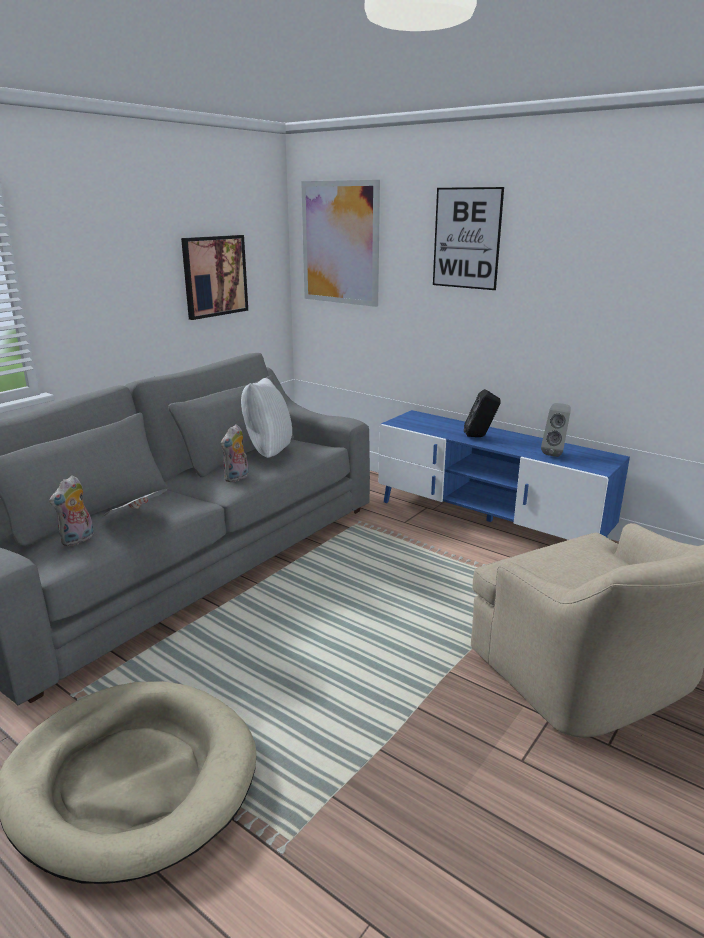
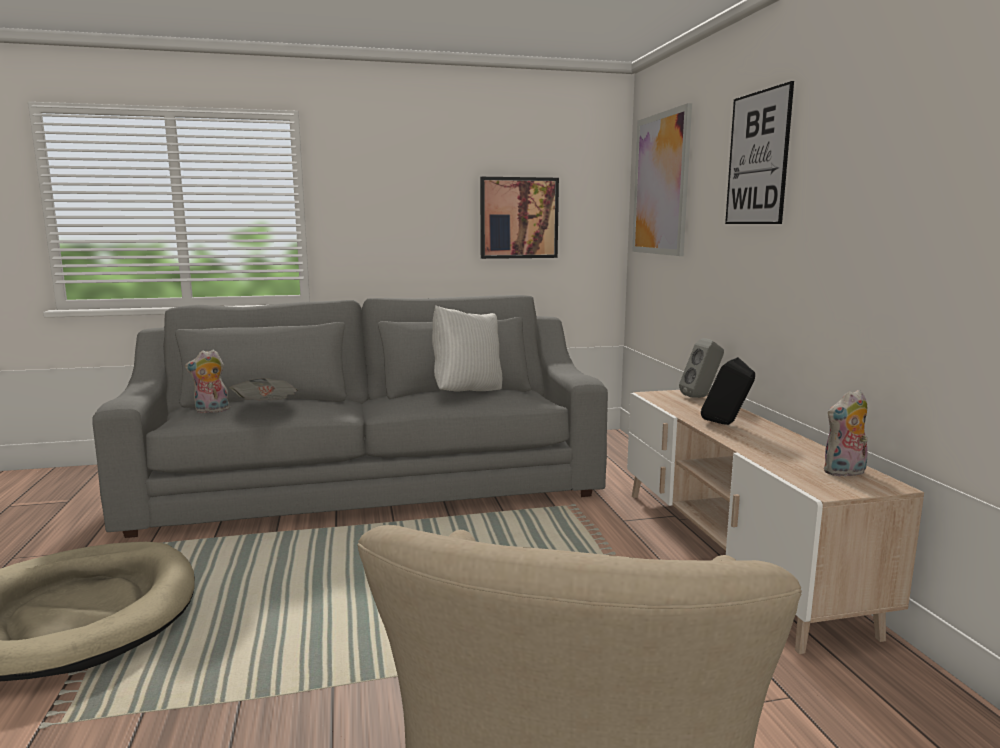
camera: 40 degrees right, 10 degrees down
(237, 478) = (404, 403): plush toy -> plush toy (844, 473)
(488, 521) = (732, 553): blue tv stand -> beige tv stand
(555, 453) = (796, 460): grey speaker -> grey speaker (701, 397)

